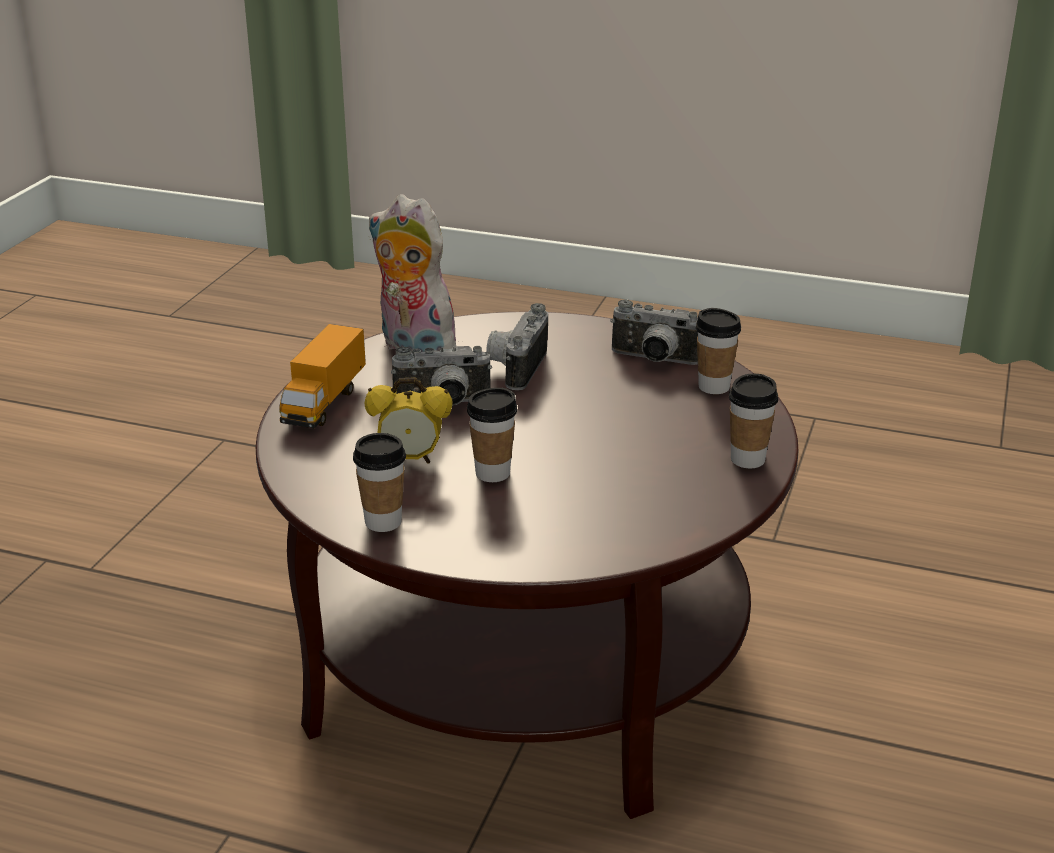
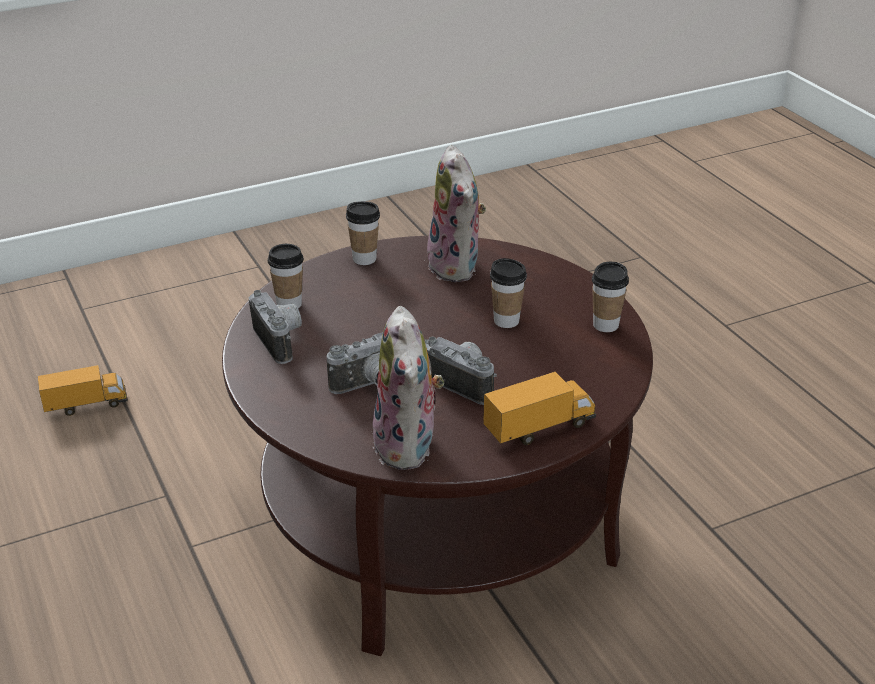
camera: 135 degrees left, 5 degrees up
(411, 459) = (539, 354): alarm clock -> none
(641, 502) = (457, 267): none -> plush toy
(991, 554) = (86, 405): none -> toy truck

